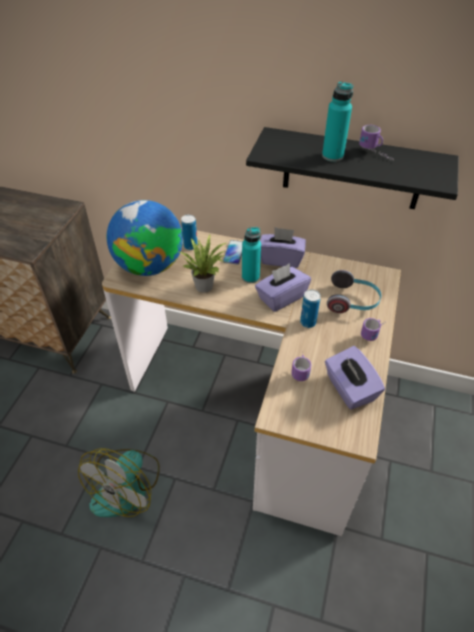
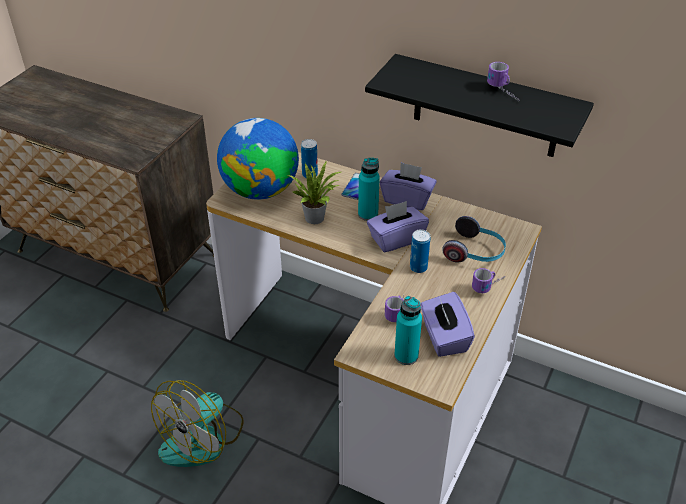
camera: 10 degrees right, 5 degrees down
(332, 156) = (456, 90): turquoise bottle -> turquoise bottle (406, 356)

